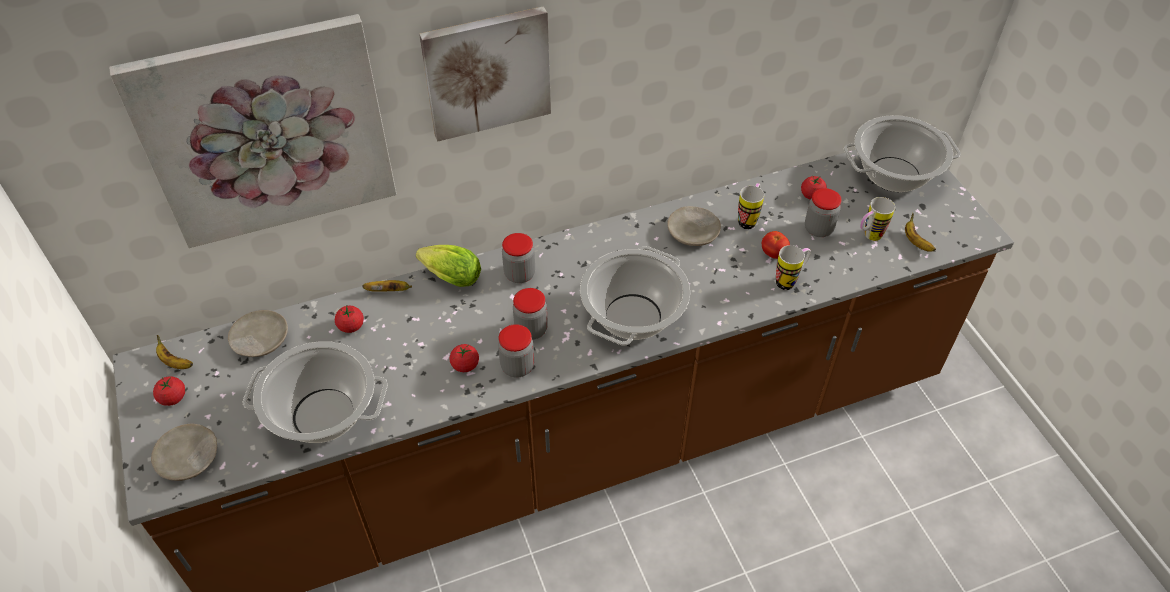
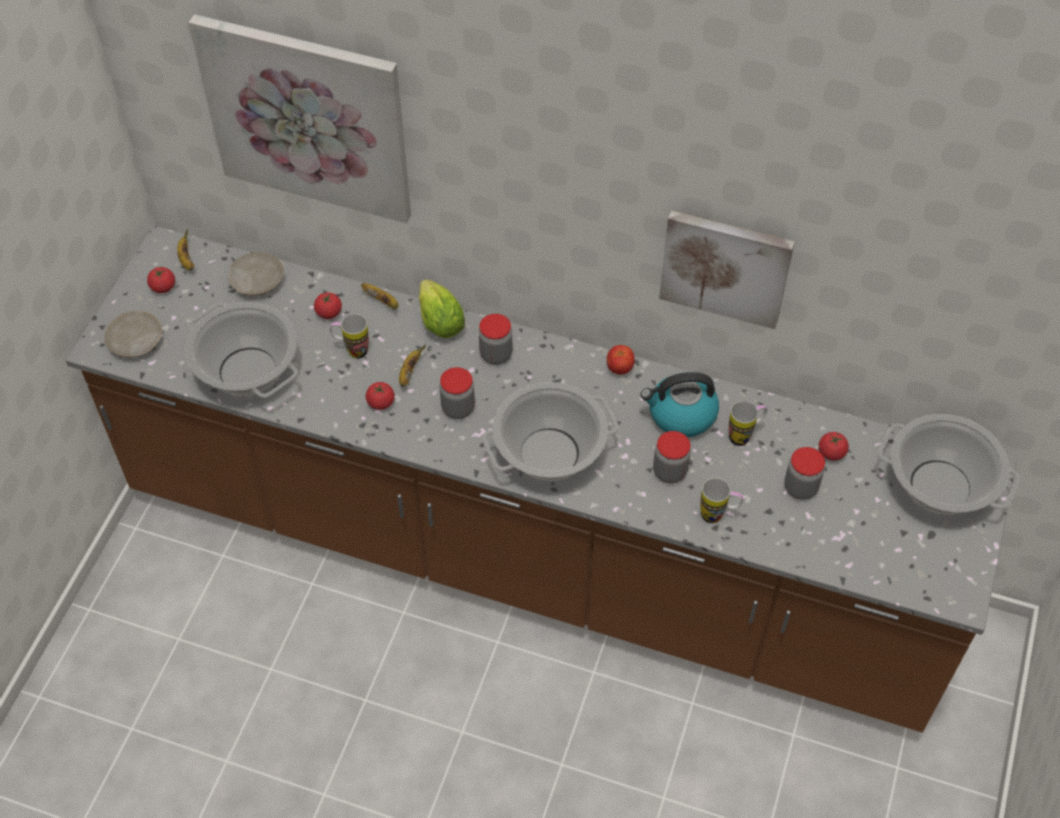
camera: 40 degrees right, 5 degrees up
(487, 72) = (511, 161): picture -> picture (725, 267)
(517, 366) = (418, 431): jar -> jar (669, 471)
(693, 232) = (681, 415): beige plate -> kettle
(773, 253) = (732, 482): tomato -> tomato (619, 368)
(868, 237) = (840, 527): mug -> mug (351, 350)
(915, 242) = (881, 562): banana -> banana (409, 372)

